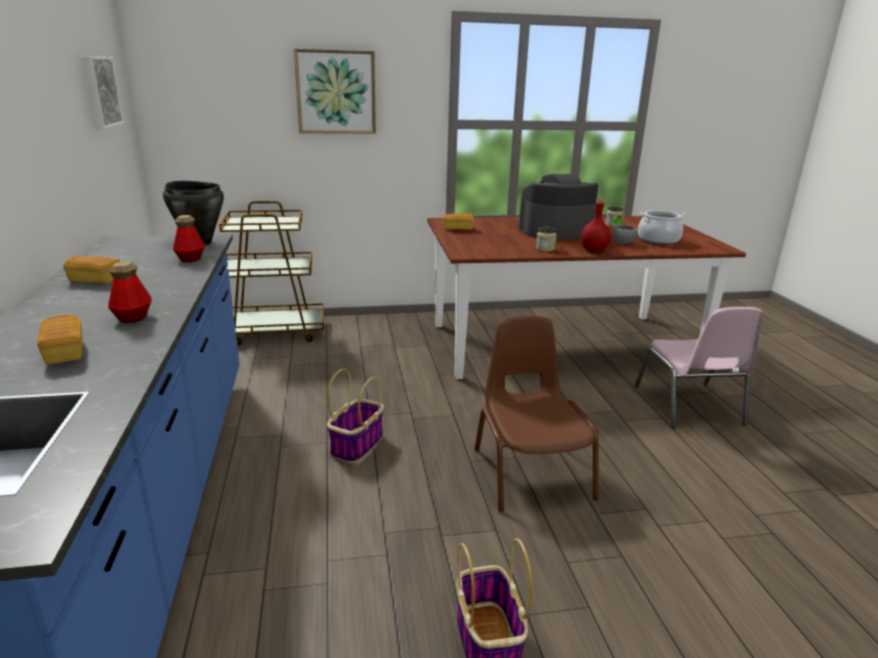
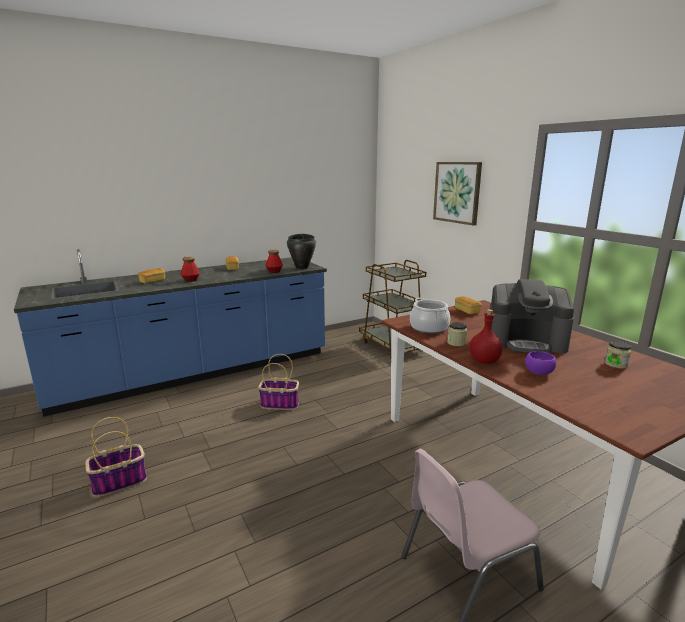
camera: 70 degrees right, 5 degrees down
(100, 92) = (330, 187): picture -> none
(530, 472) = (281, 474): brown chair -> none
(555, 232) = (526, 341): coffee machine -> coffee machine turned 135 degrees clockwise
(623, 243) = (539, 373): grey bowl -> purple bowl
(658, 240) = (590, 391): cooking pot -> cooking pot (429, 328)

